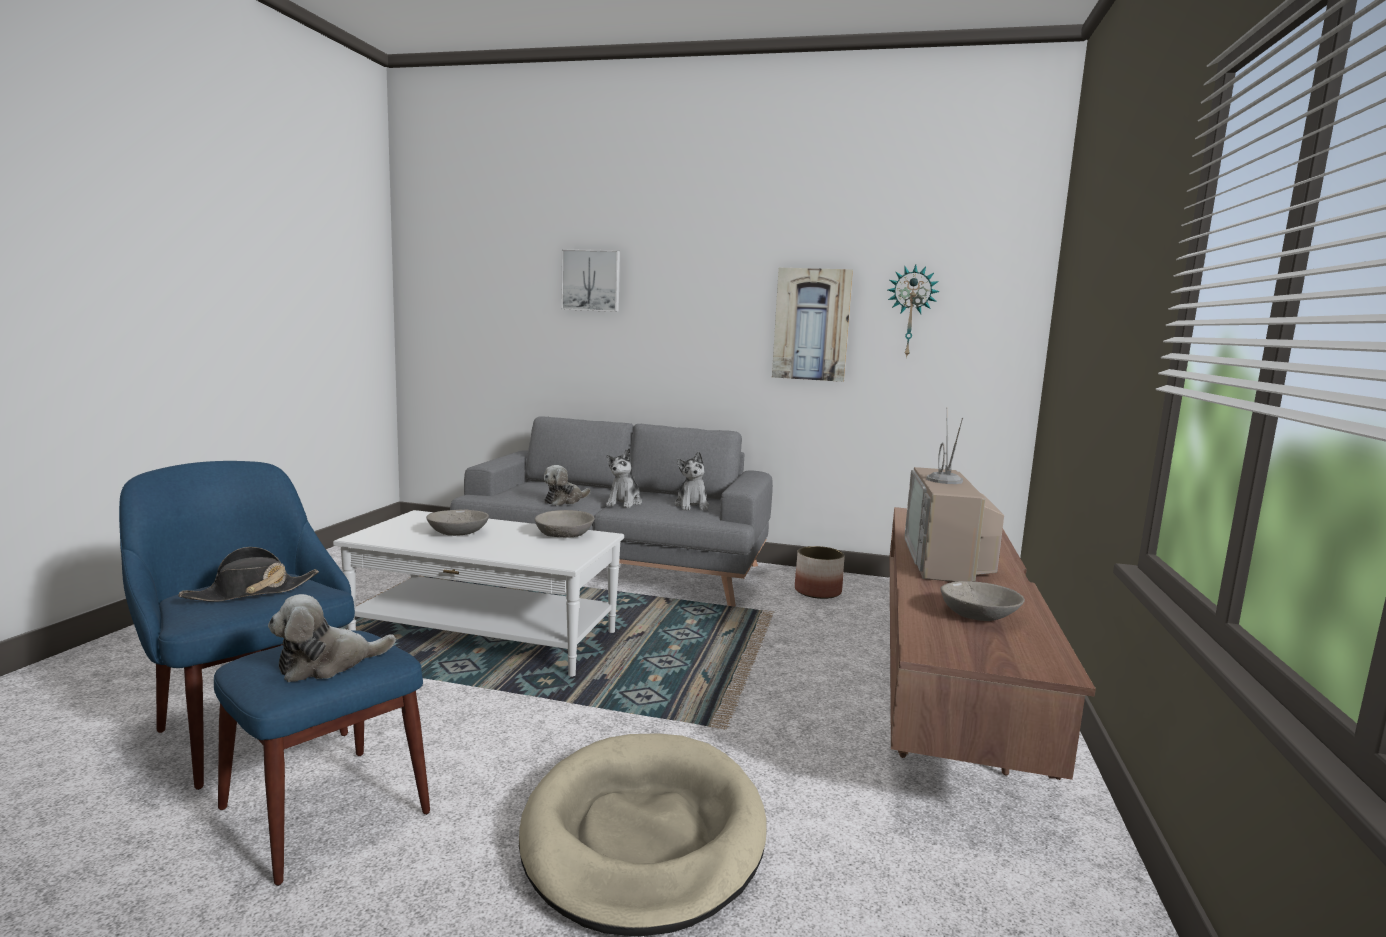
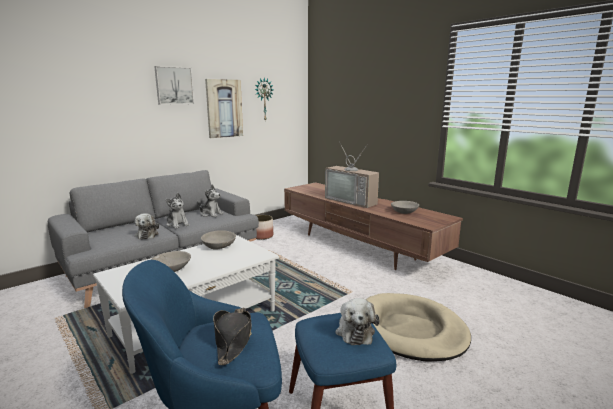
camera: 55 degrees left, 5 degrees up
(591, 280) = (86, 87): picture -> picture (174, 85)

